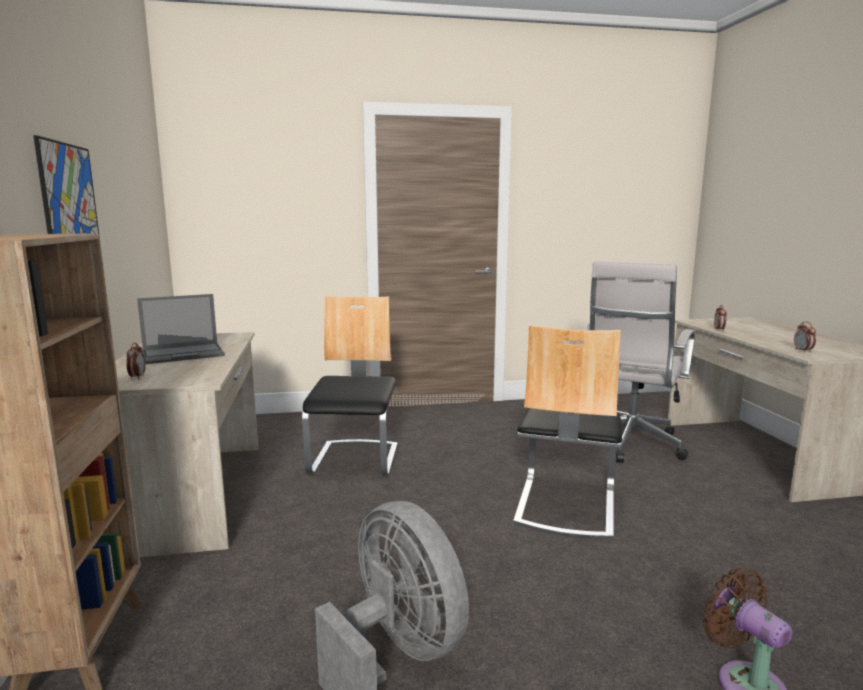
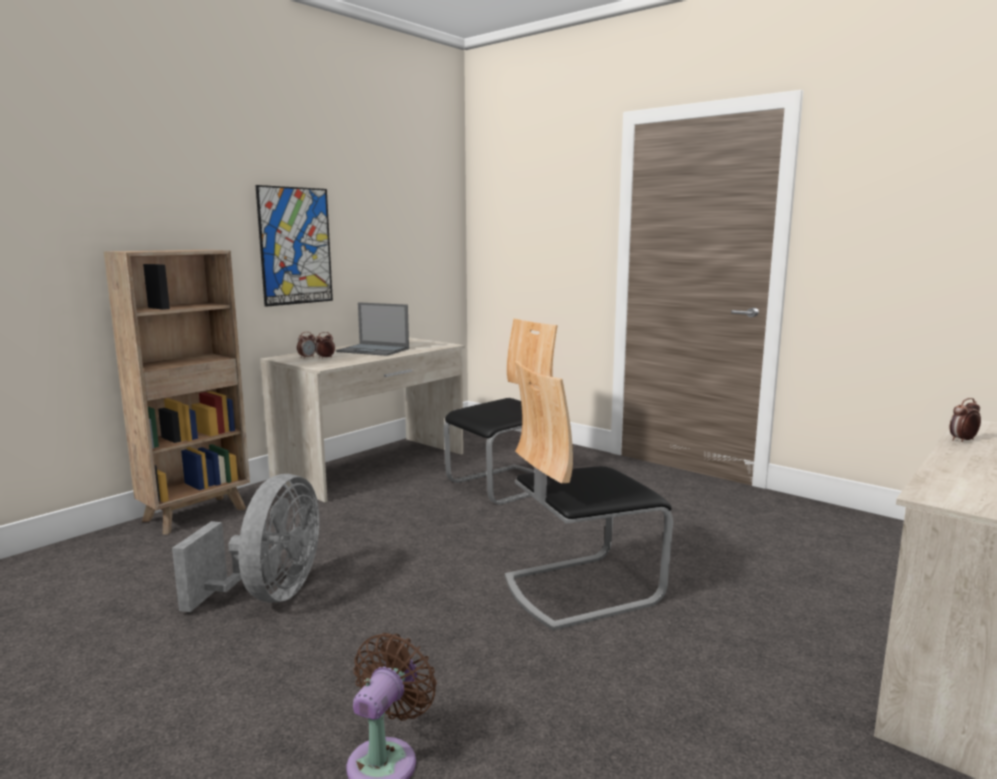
camera: 50 degrees right, 0 degrees up
(629, 445) = (805, 583): white office chair -> none
(803, 351) = (961, 490): alarm clock -> alarm clock (325, 358)

